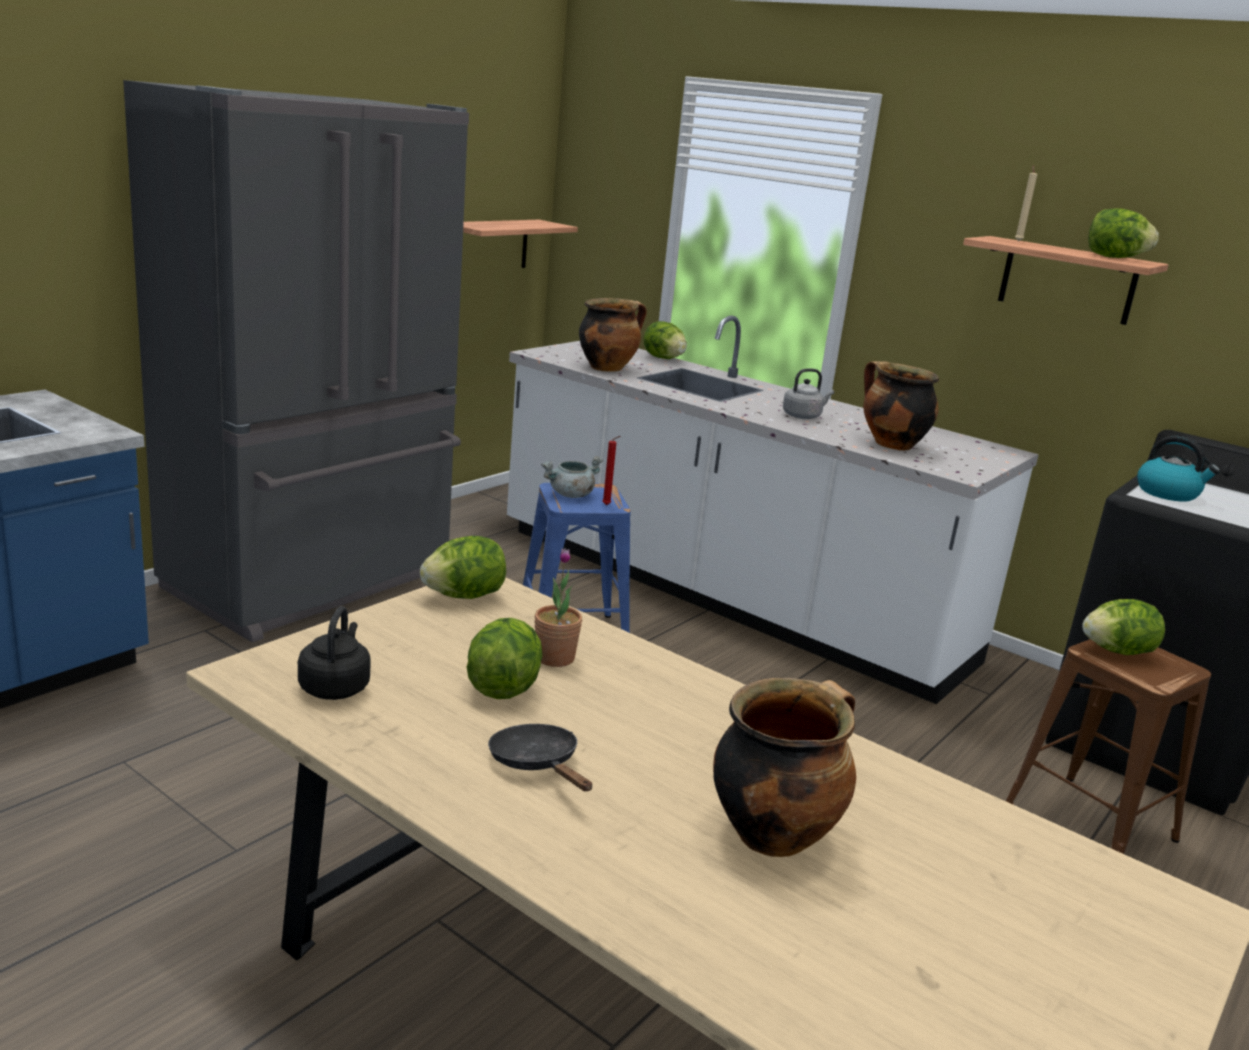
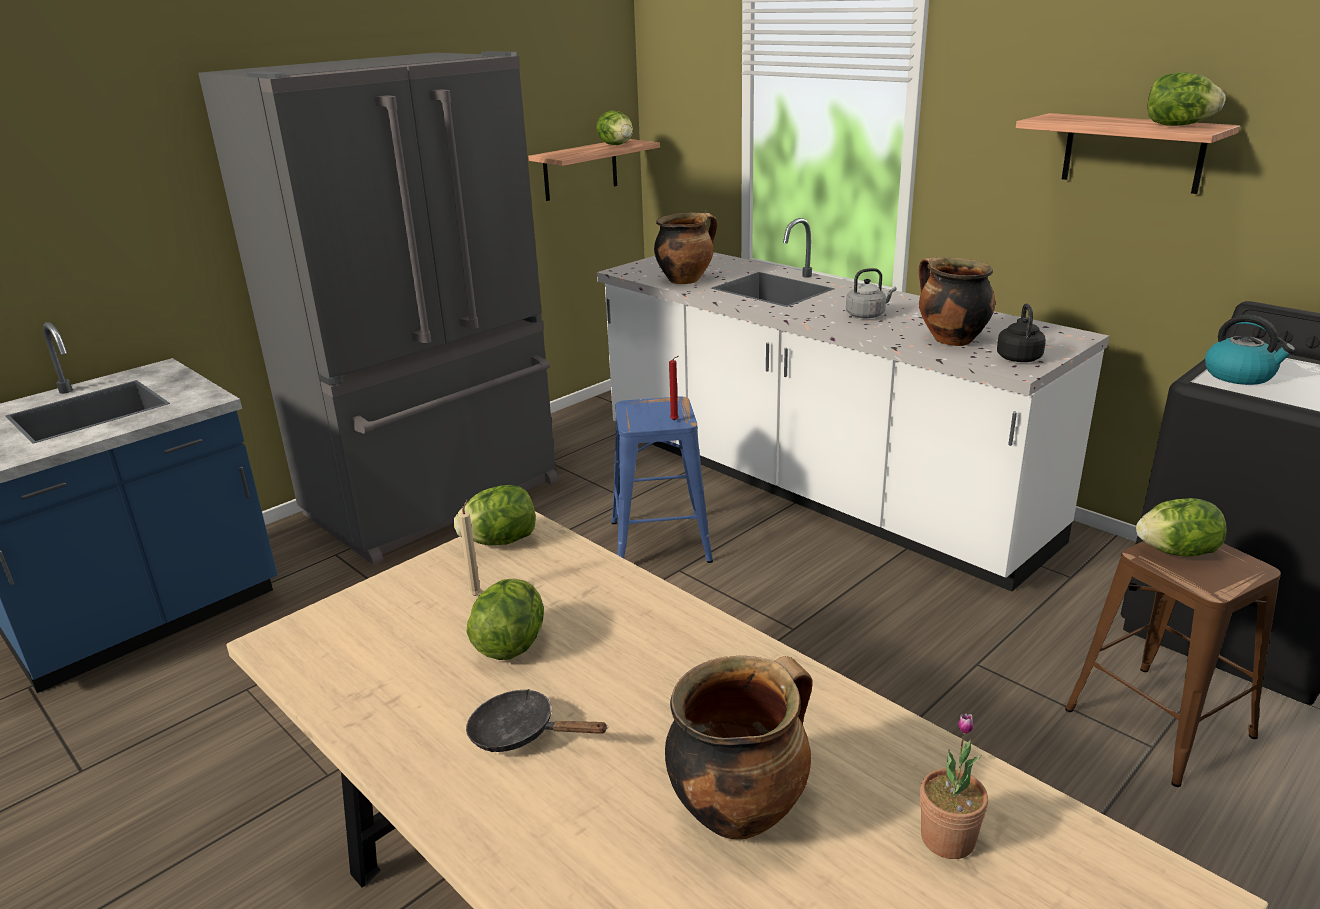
camera: 10 degrees right, 5 degrees up
(335, 686) = (354, 653): black kettle -> black kettle (1018, 357)
(537, 764) = (521, 733): black frying pan -> black frying pan turned 45 degrees counterclockwise
(555, 658) = (569, 607): potted plant -> potted plant (947, 838)
(570, 495) = (642, 412): grey cooking pot -> none
(663, 358) = (743, 263): lettuce -> lettuce (616, 145)
(1018, 241) = (1076, 116): beige candle -> beige candle (476, 594)

